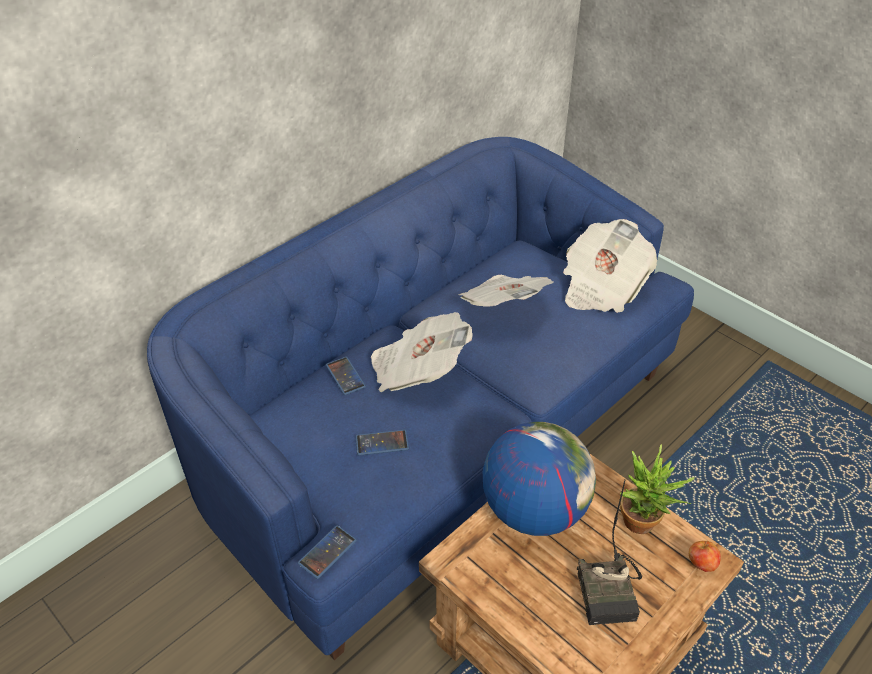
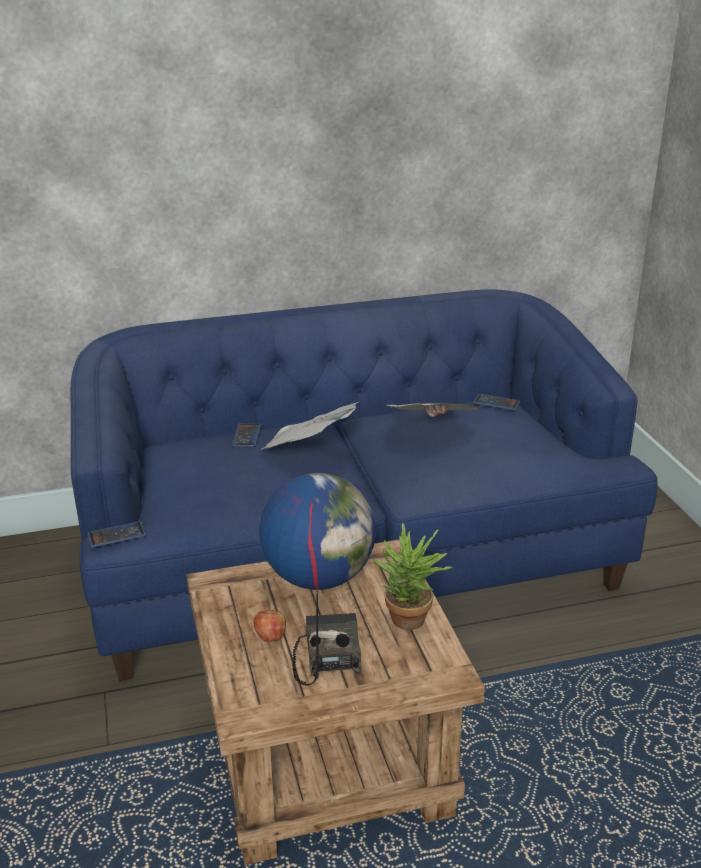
camera: 30 degrees right, 15 degrees down
(382, 443) = (228, 483): phone -> phone (496, 403)
(601, 287) = (545, 442): newspaper -> none
(610, 592) = (327, 655): radio -> radio turned 150 degrees clockwise
(701, 564) = (437, 671): apple -> apple (270, 637)

